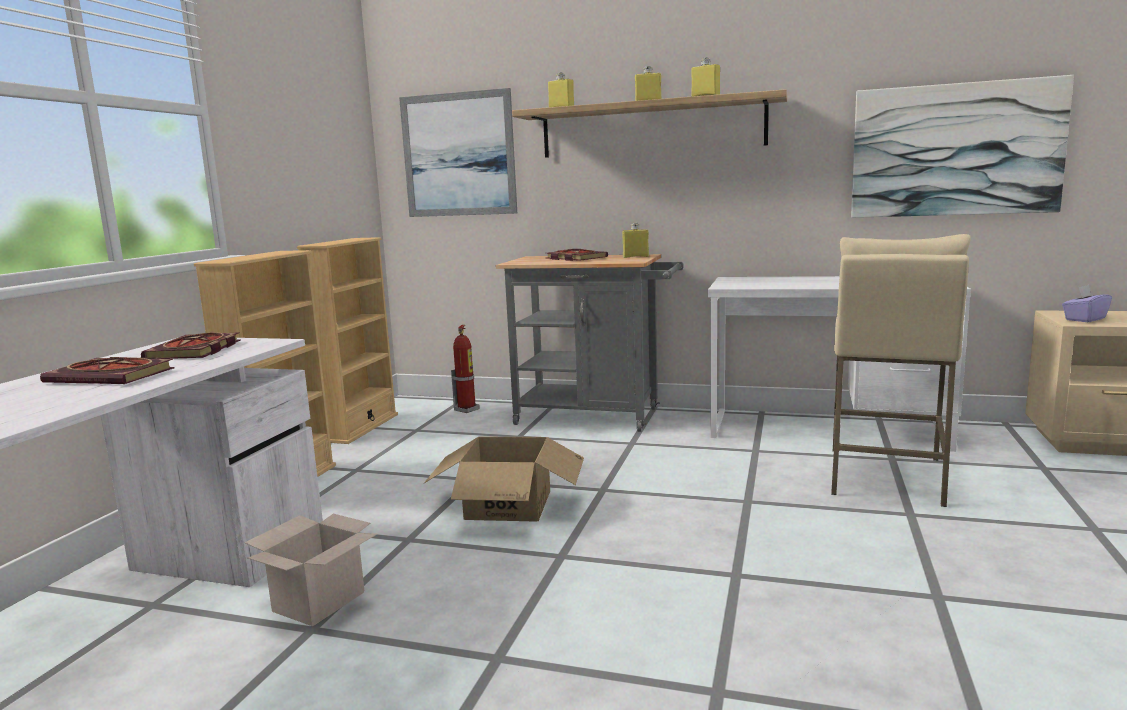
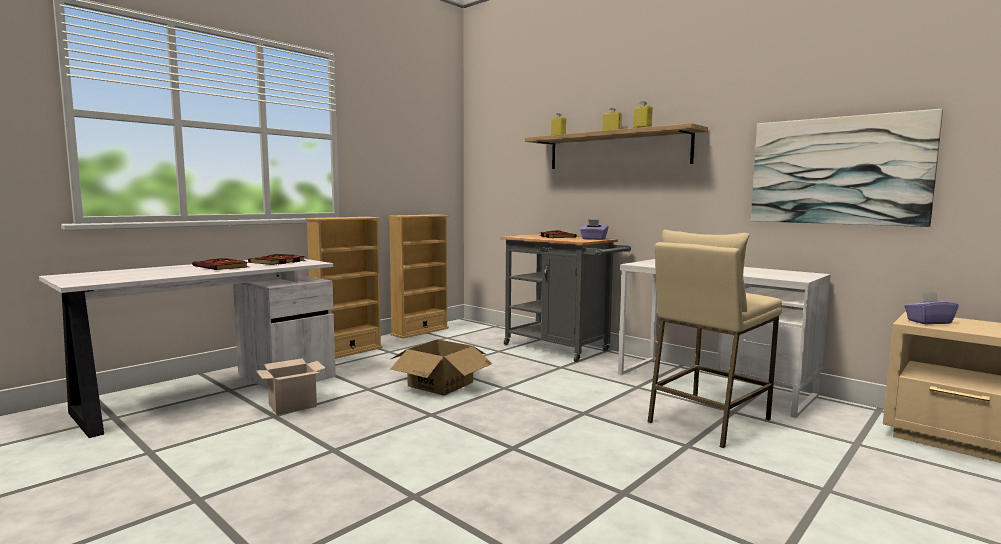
camera: 25 degrees right, 5 degrees down
(458, 155) = (505, 166): picture -> none
(467, 409) = (490, 332): fire extinguisher -> none
(635, 257) = (593, 239): yellow bottle -> purple tissue box

